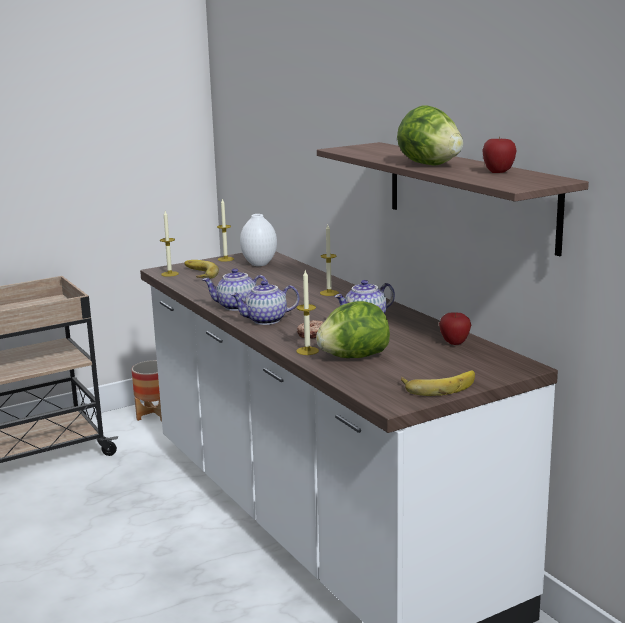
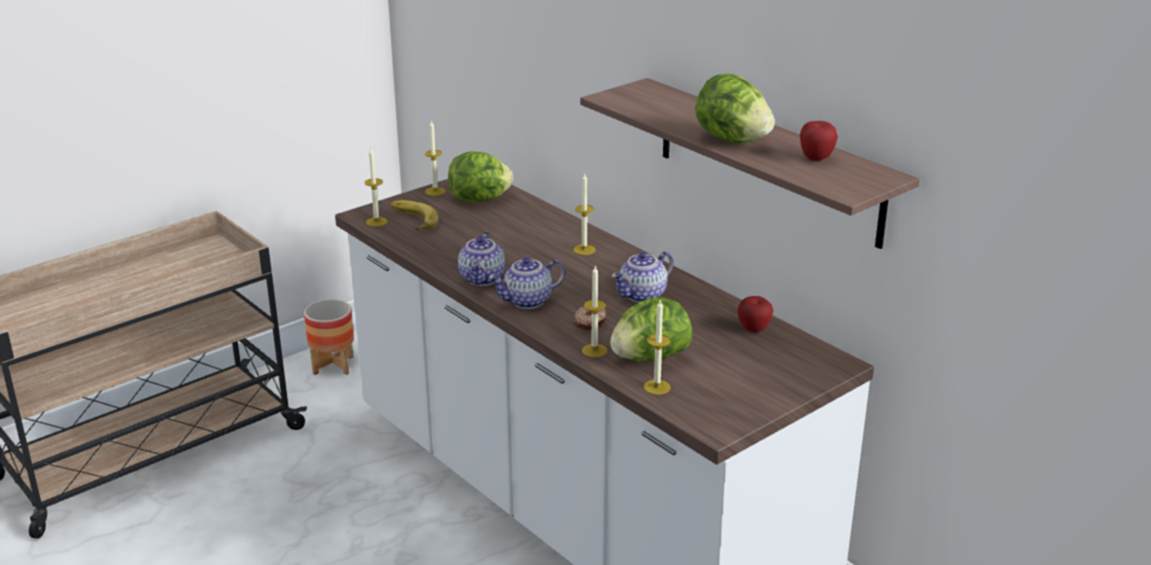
camera: 10 degrees left, 10 degrees up
(236, 307) = (483, 279): teapot -> teapot turned 75 degrees counterclockwise
(259, 264) = (480, 199): white vase -> lettuce
(351, 375) = (657, 387): none -> candle
(438, 386) = (756, 398): banana -> none

